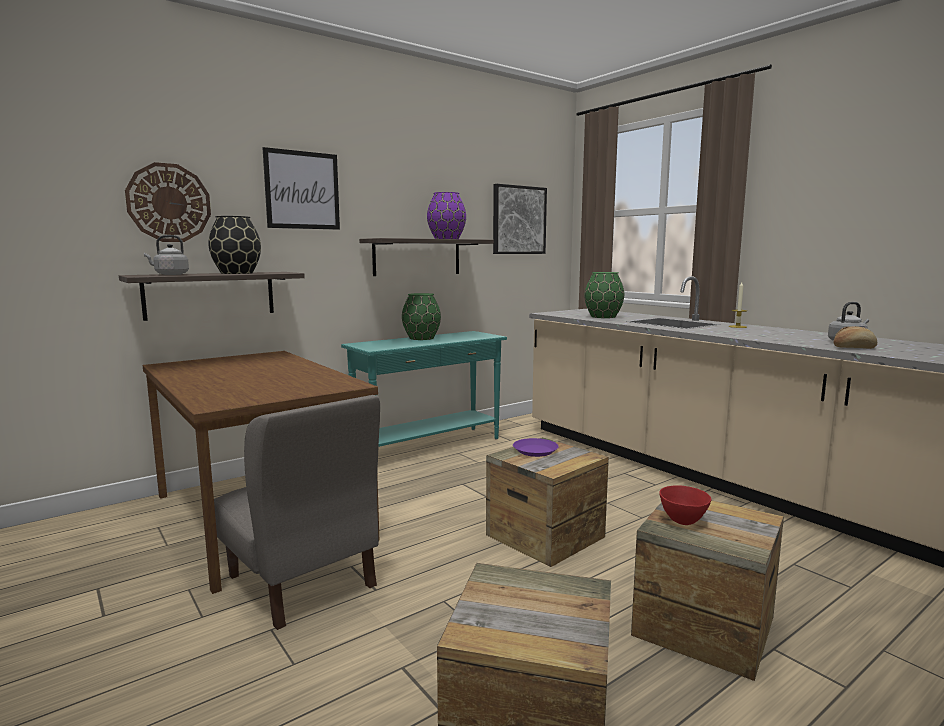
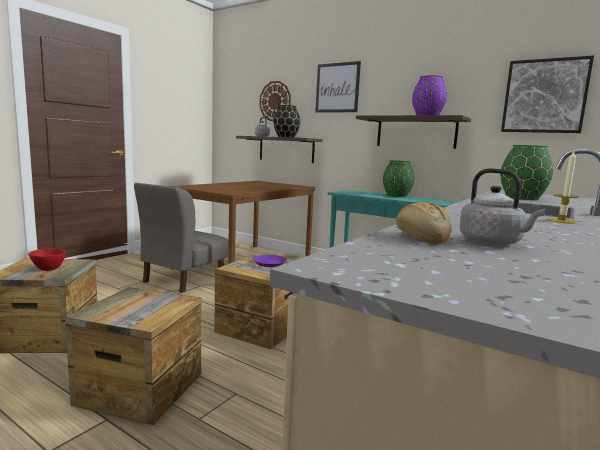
camera: 70 degrees right, 0 degrees up
(683, 521) = (140, 298): red bowl -> red bowl (48, 269)

